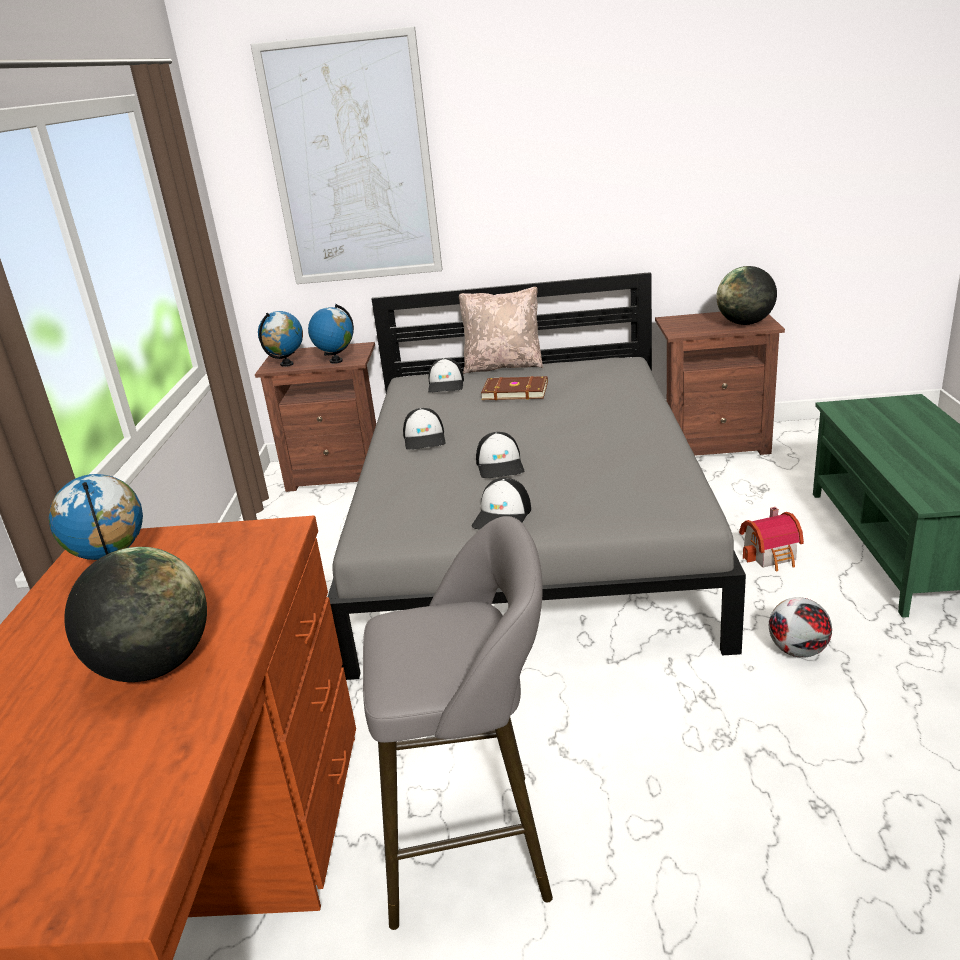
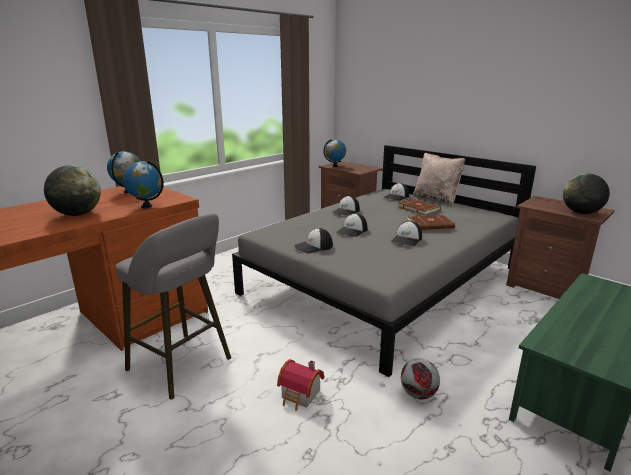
camera: 40 degrees right, 5 degrees down
(336, 361) = (353, 170): globe -> globe (147, 206)
(352, 162) = (392, 75): picture -> none
(583, 409) = (431, 225): none -> brown book
(596, 444) = (407, 239): none -> cap
(772, 556) = (484, 350): toy house -> toy house (300, 395)

